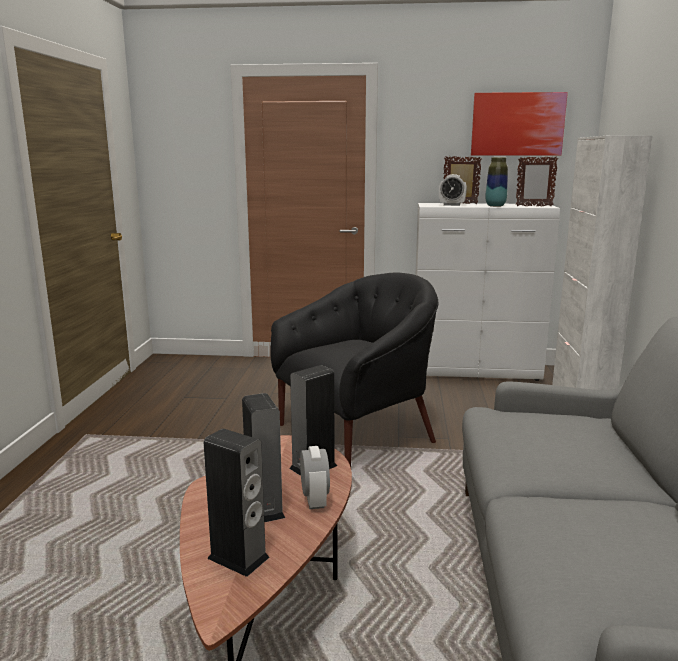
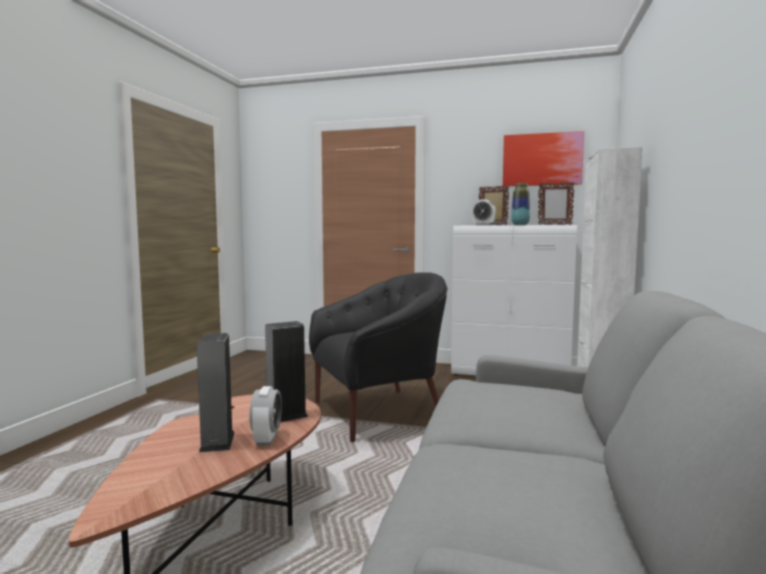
camera: 10 degrees right, 10 degrees down
(238, 558) = (161, 475): speaker -> none

